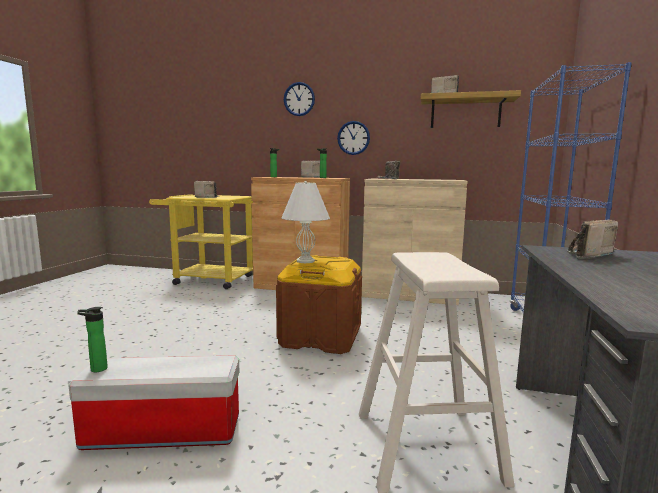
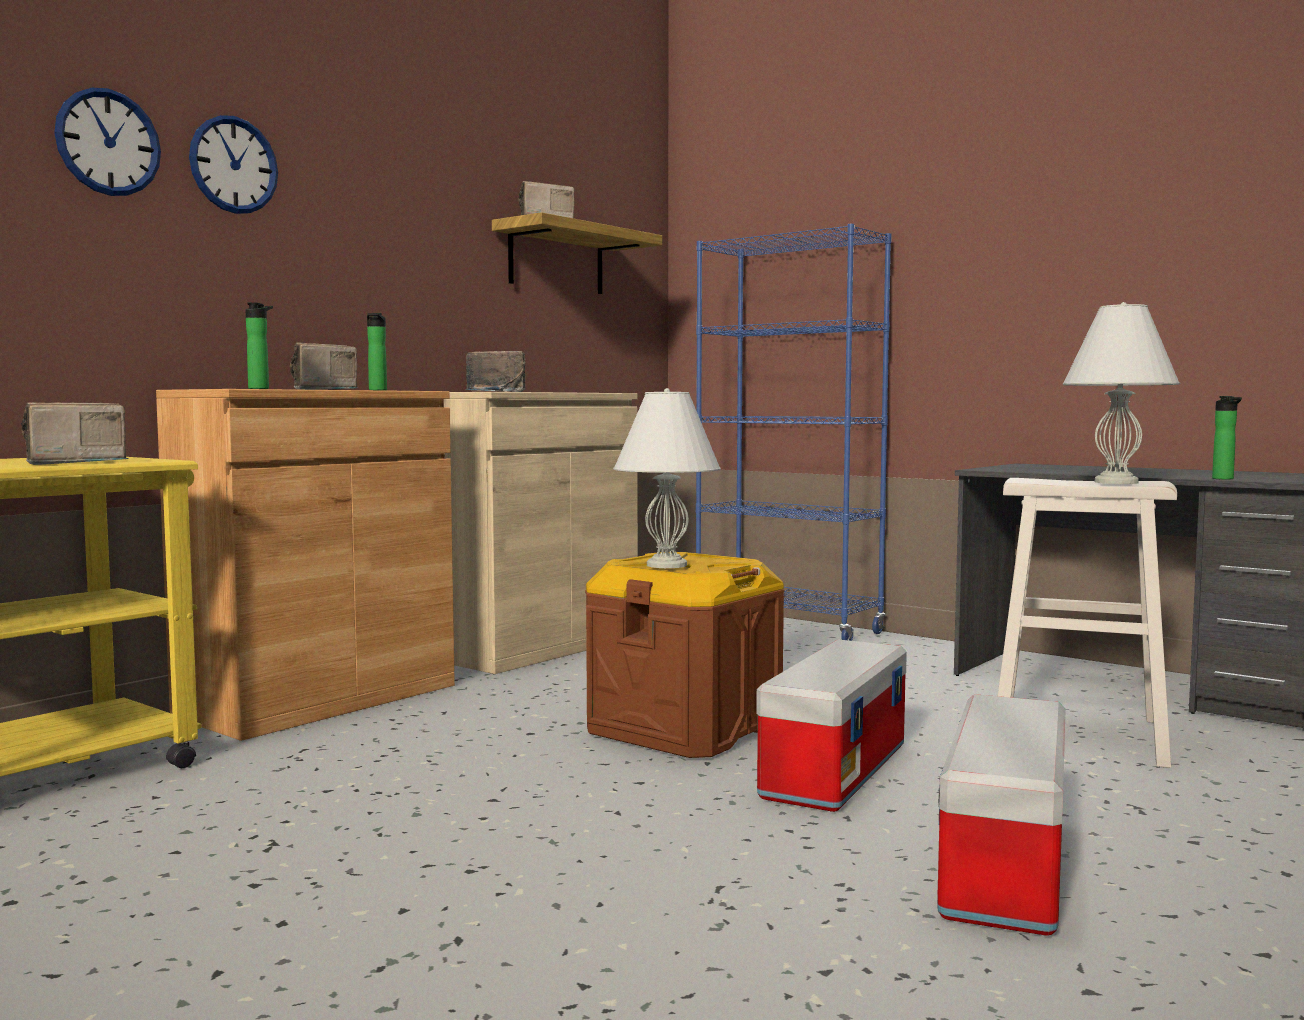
camera: 65 degrees left, 5 degrees down
(96, 369) = (1009, 767): bottle -> bottle (1224, 479)
(285, 375) = (834, 770): none -> storage box
(353, 138) = (371, 290): wall clock -> wall clock (108, 142)
(439, 268) = (1115, 482): none -> white table lamp
(585, 255) = (1033, 469): radio -> none

